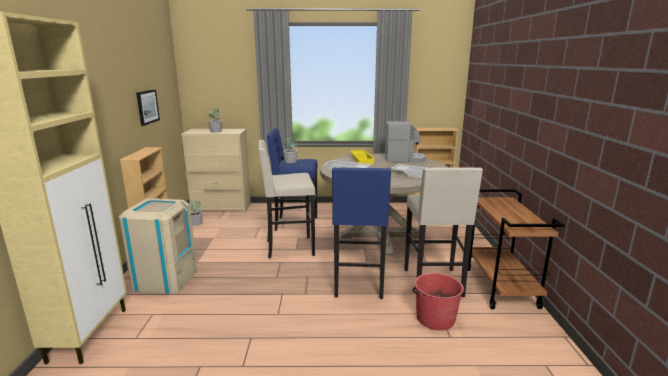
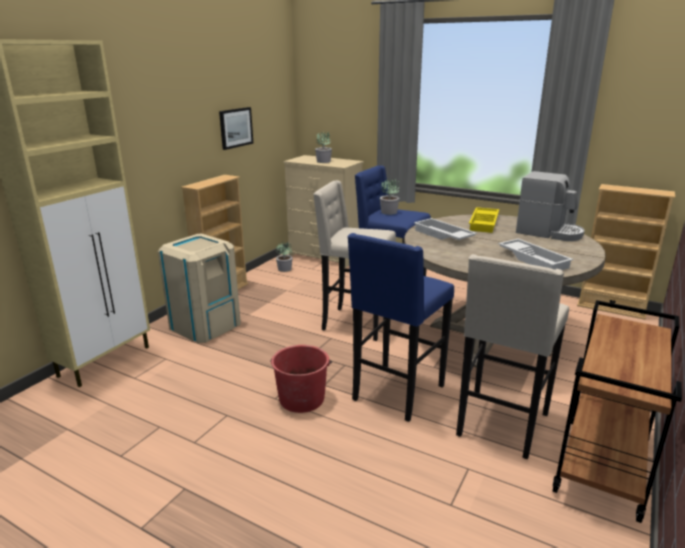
camera: 30 degrees right, 5 degrees up
(435, 318) = (454, 472): red bucket -> red bucket (301, 398)

